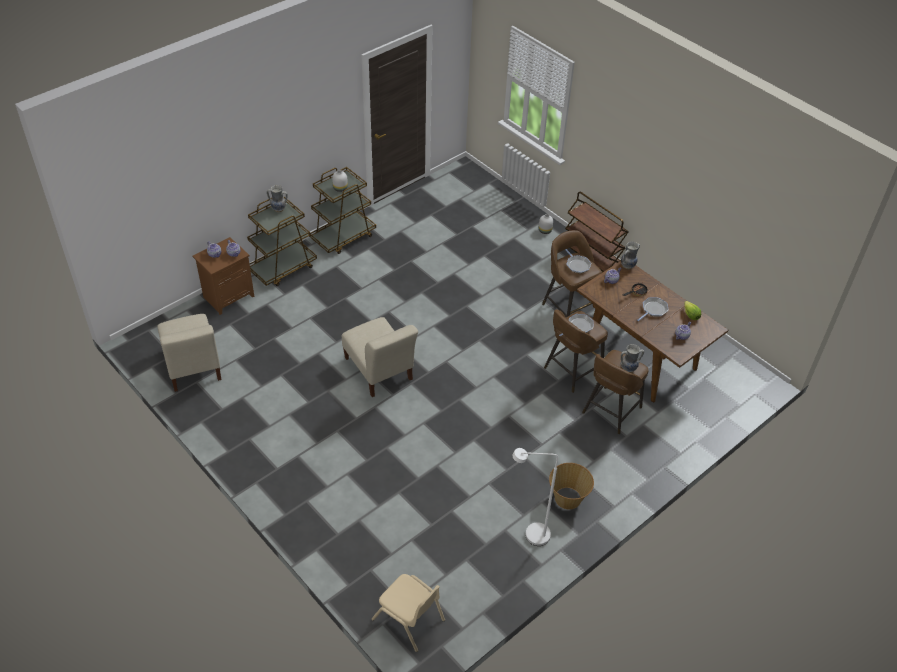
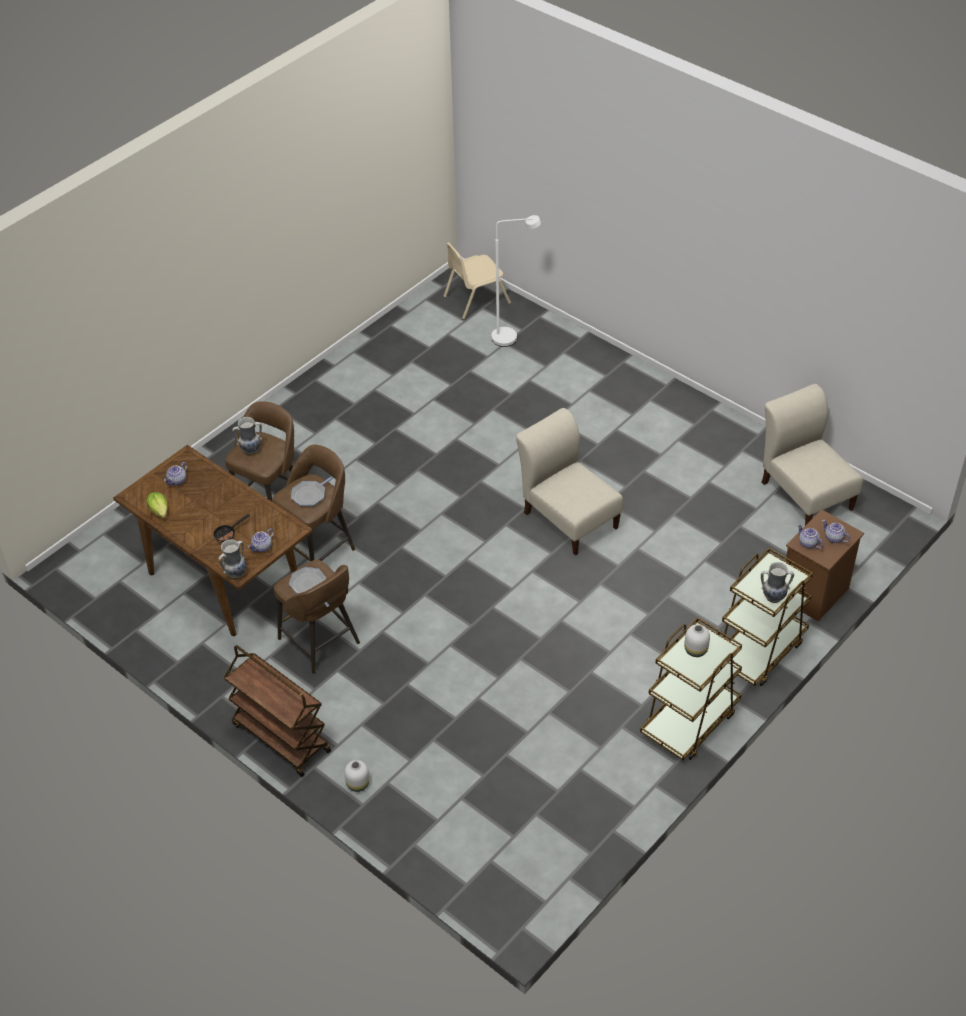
camera: 175 degrees right, 0 degrees up
(409, 619) = (476, 299): beige chair -> beige chair turned 60 degrees counterclockwise
(530, 536) = (365, 373): white floor lamp -> white floor lamp (511, 337)
(568, 498) = (326, 409): basket -> none
(653, 310) = (208, 511): frying pan -> none

